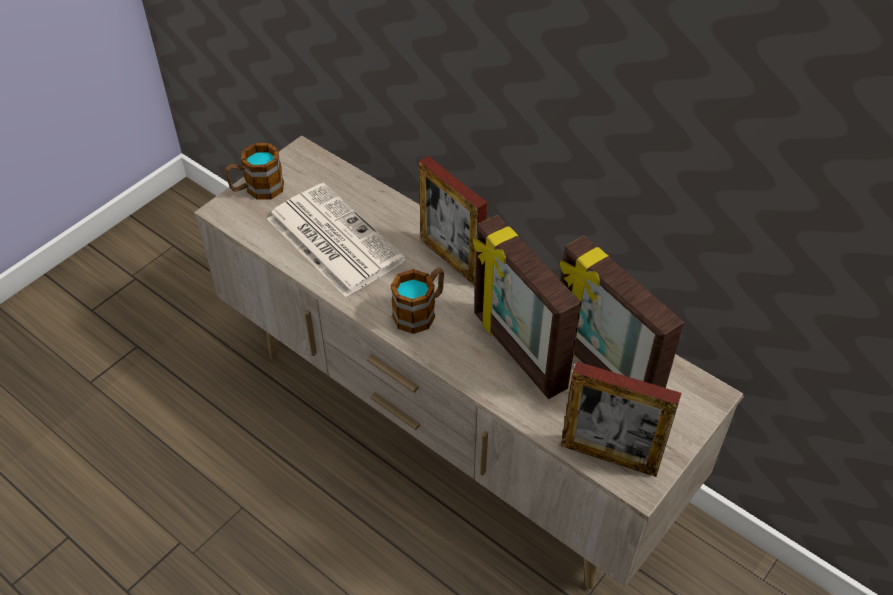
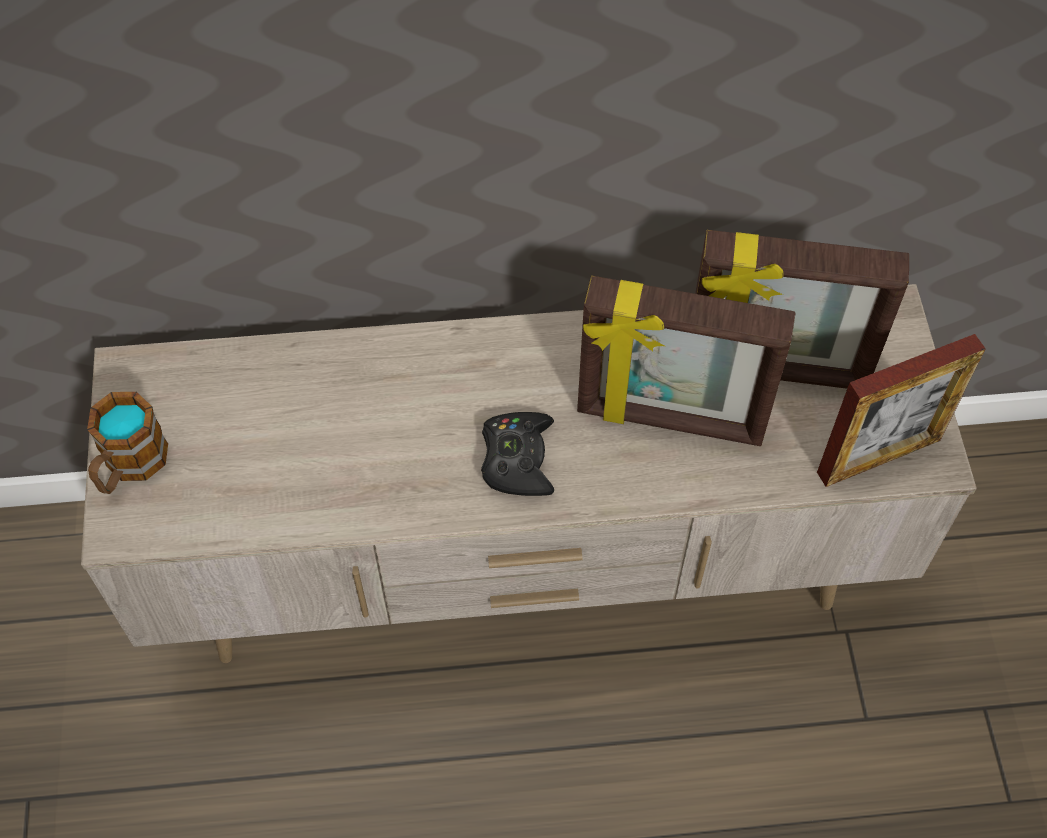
camera: 45 degrees left, 10 degrees up
(332, 239) = (309, 455): newspaper -> none
(420, 311) = (518, 459): mug -> black game controller
(451, 259) = (477, 368): picture frame -> none

